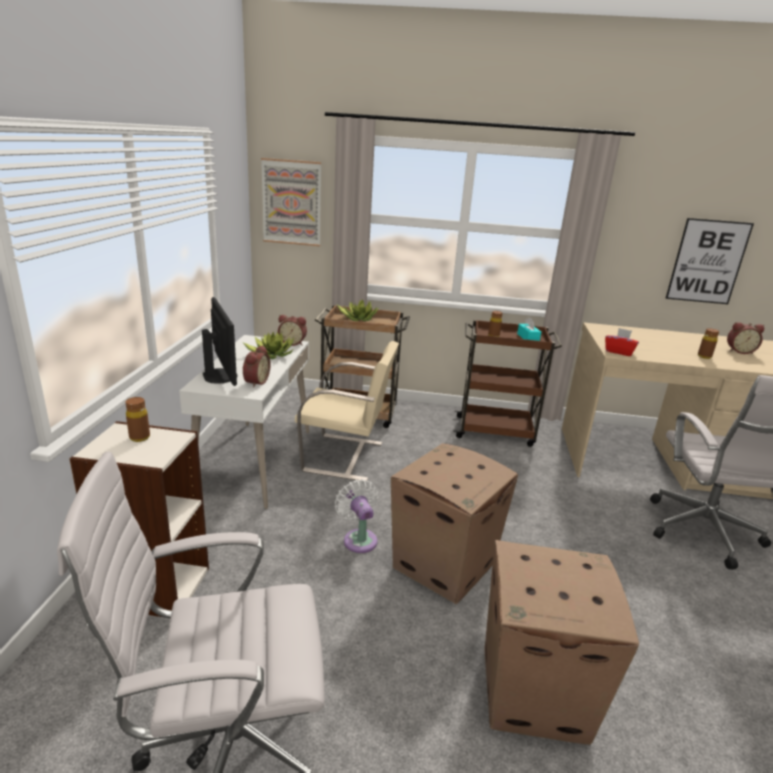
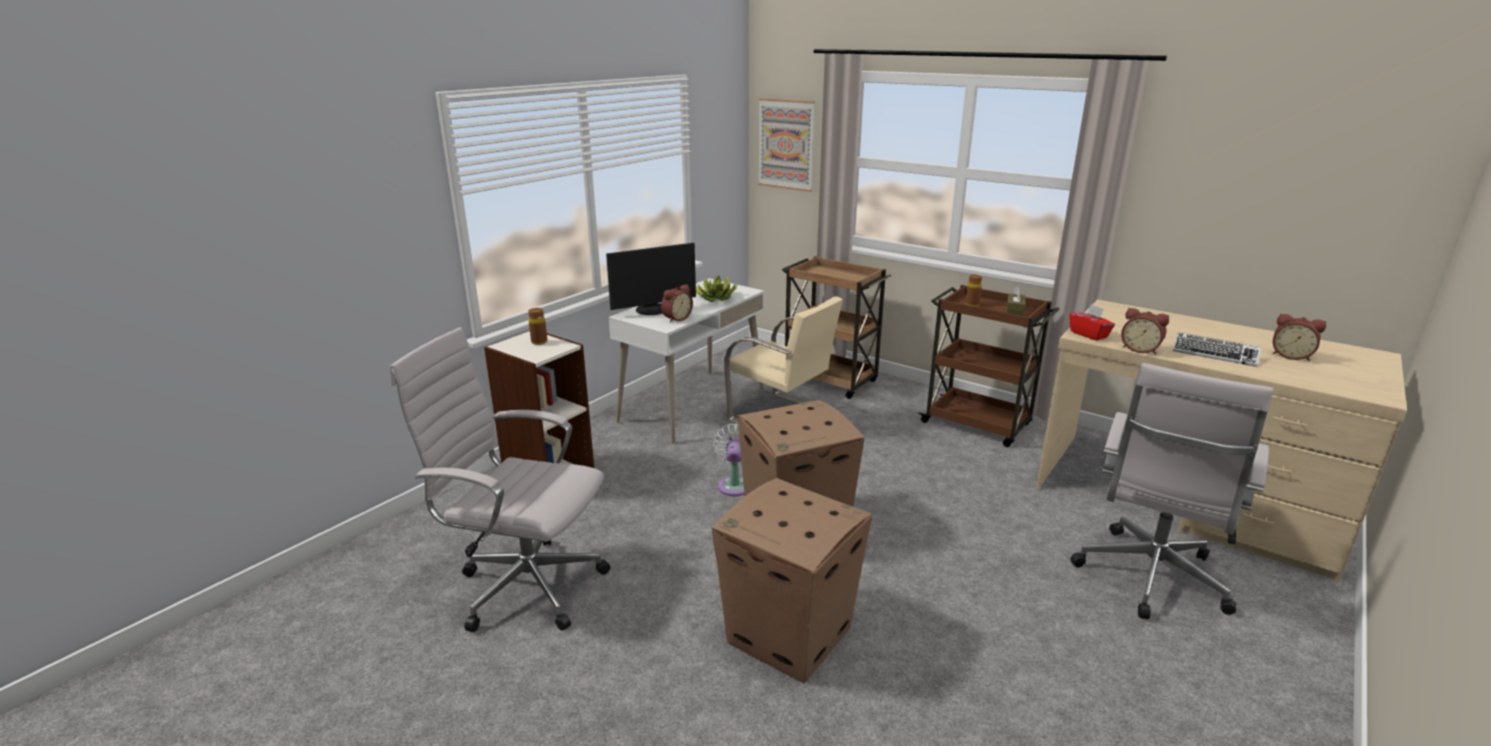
camera: 30 degrees right, 0 degrees up
(221, 376) = (653, 310): monitor -> monitor turned 60 degrees clockwise
(293, 343) = (746, 290): alarm clock -> alarm clock (1140, 349)
(358, 318) = (833, 273): potted plant -> none
(528, 338) = (1014, 311): turquoise tissue box -> brown tissue box
(704, 356) = (1214, 354): brown bottle -> keyboard
(707, 261) = (1293, 229): picture -> none

